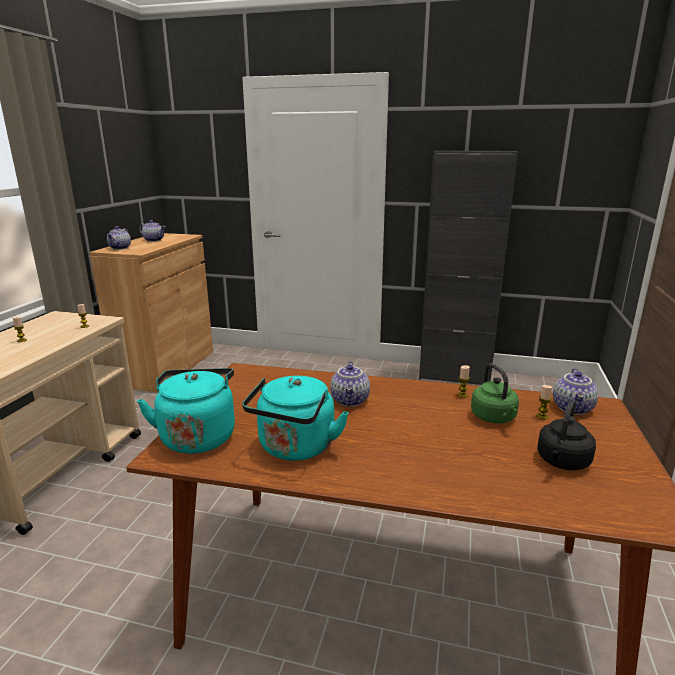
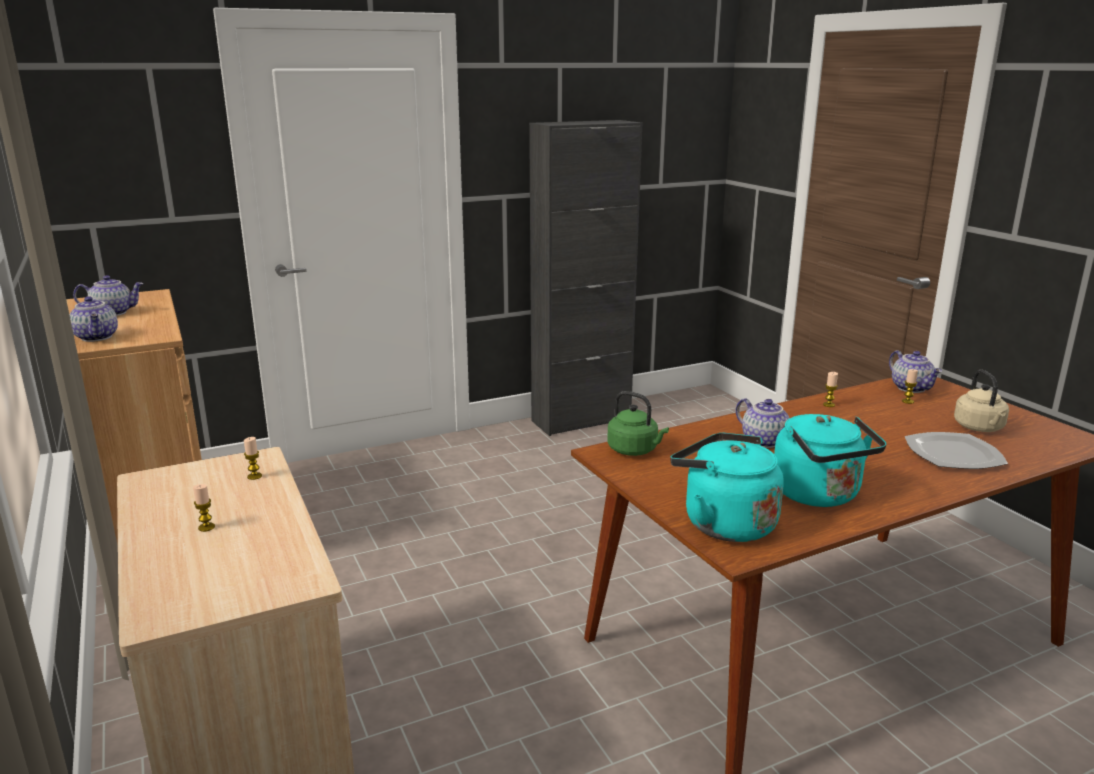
camera: 40 degrees left, 0 degrees up
(479, 470) = (954, 454): none -> plate
(494, 418) = (885, 414): green kettle -> green kettle (635, 450)
(562, 462) = (980, 428): black kettle -> beige kettle

